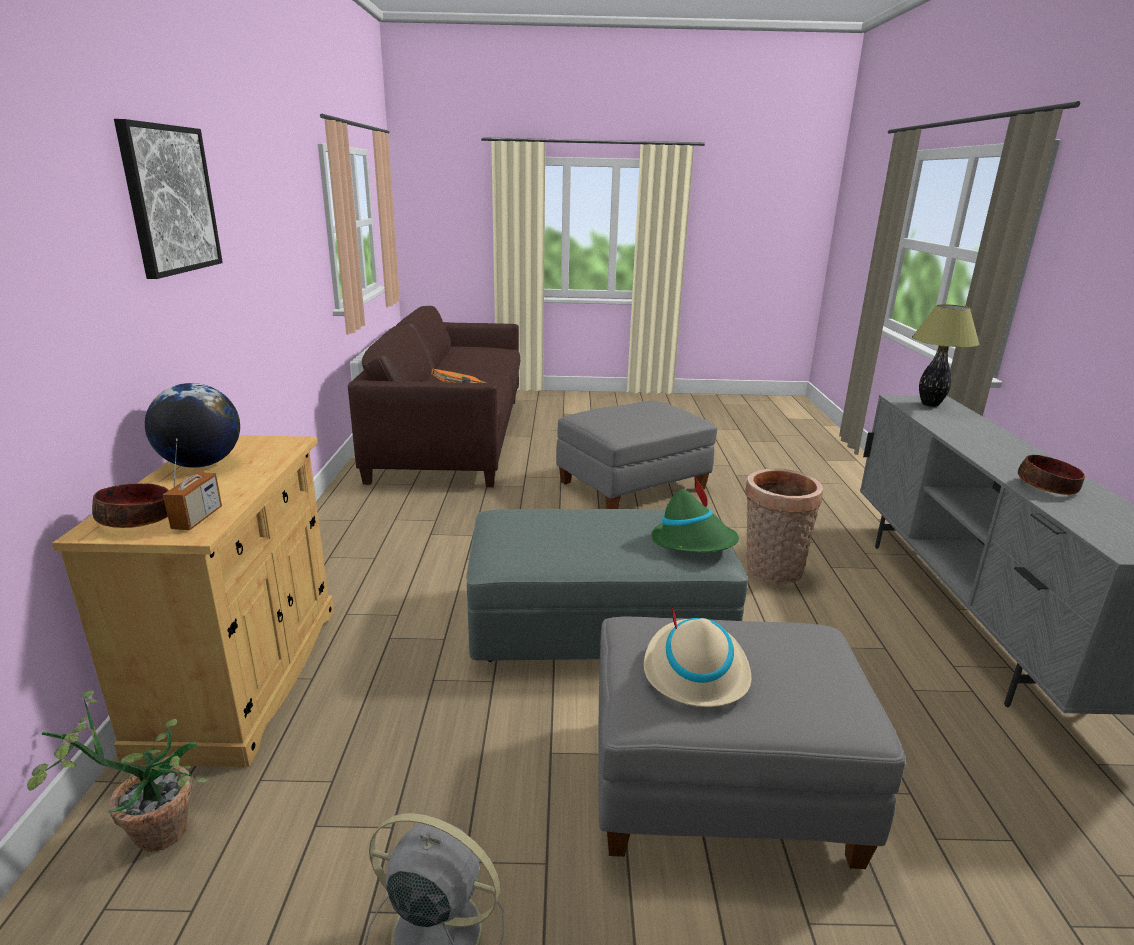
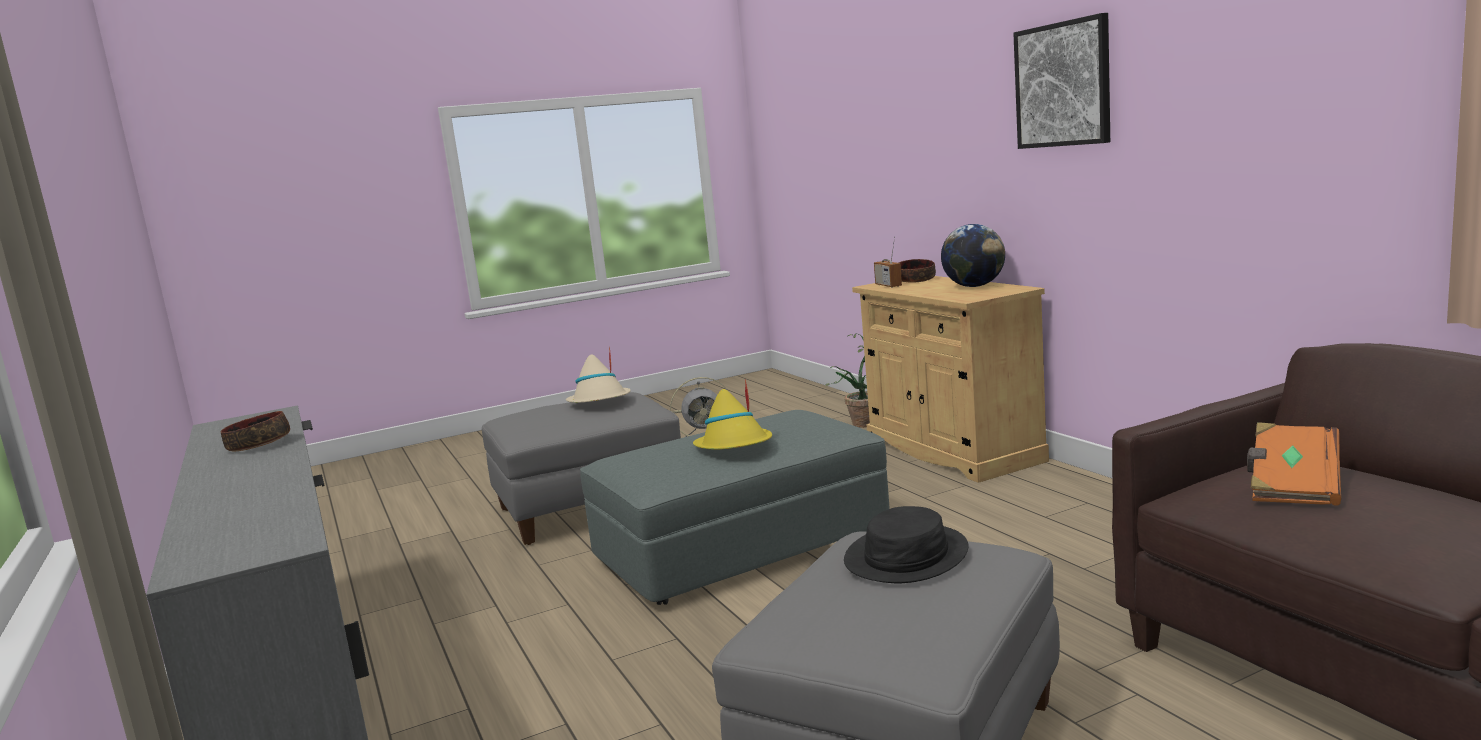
camera: 155 degrees right, 10 degrees down
(606, 521) = (735, 446): none -> yellow hat
(617, 419) = (907, 556): none -> black hat
(693, 542) = (637, 456): green hat -> none
(771, 571) = (564, 666): basket -> none
(929, 404) = (237, 546): table lamp -> none

